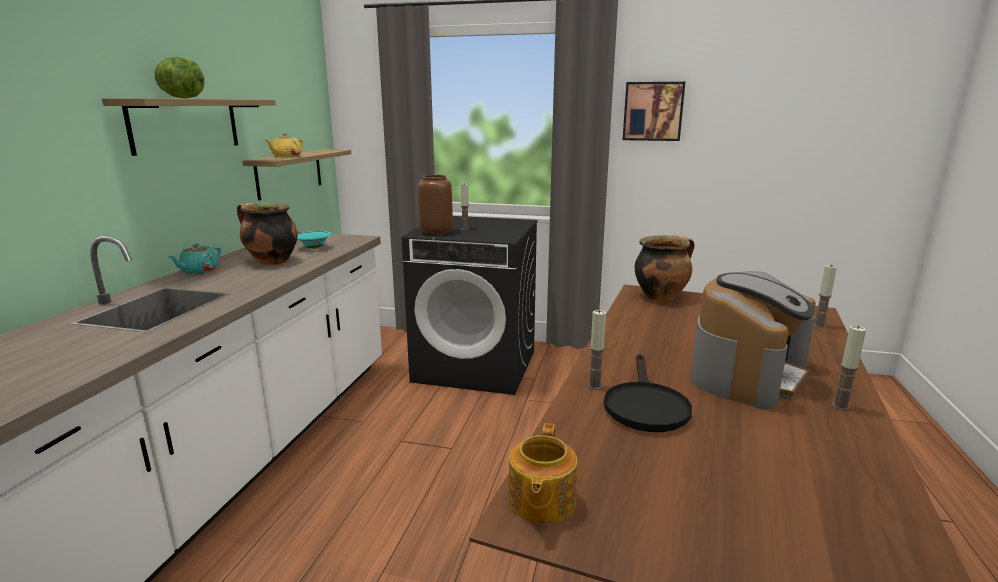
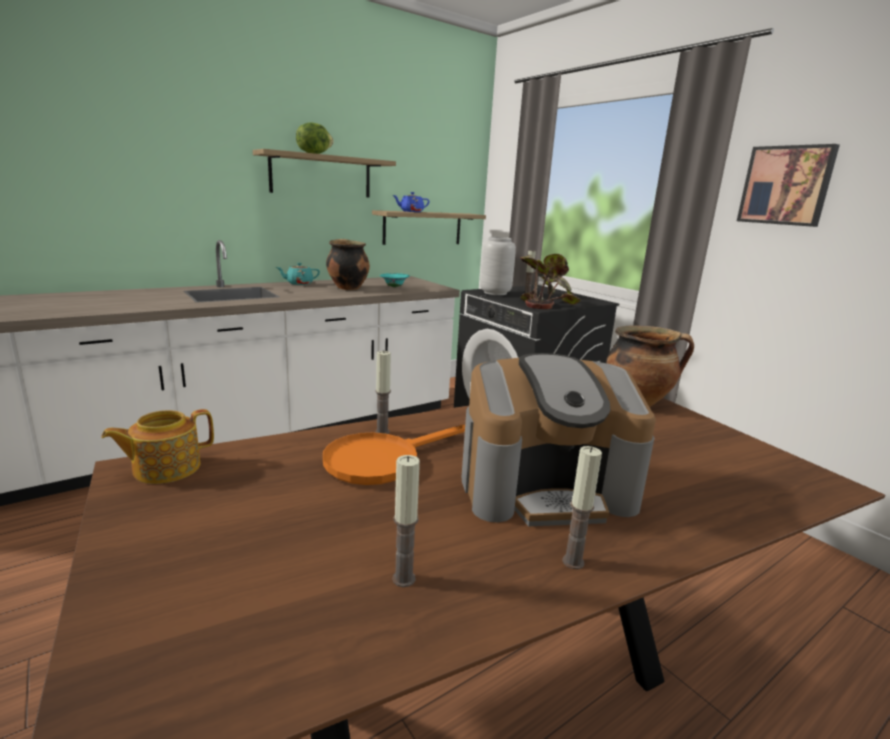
camera: 40 degrees right, 0 degrees up
(286, 156) = (411, 211): yellow teapot -> blue teapot
(437, 232) = (495, 293): brown vase -> grey vase
(497, 233) = (545, 303): none -> potted plant
(644, 405) = (382, 460): black frying pan -> orange frying pan
(819, 326) = (788, 497): candle -> candle (404, 578)

